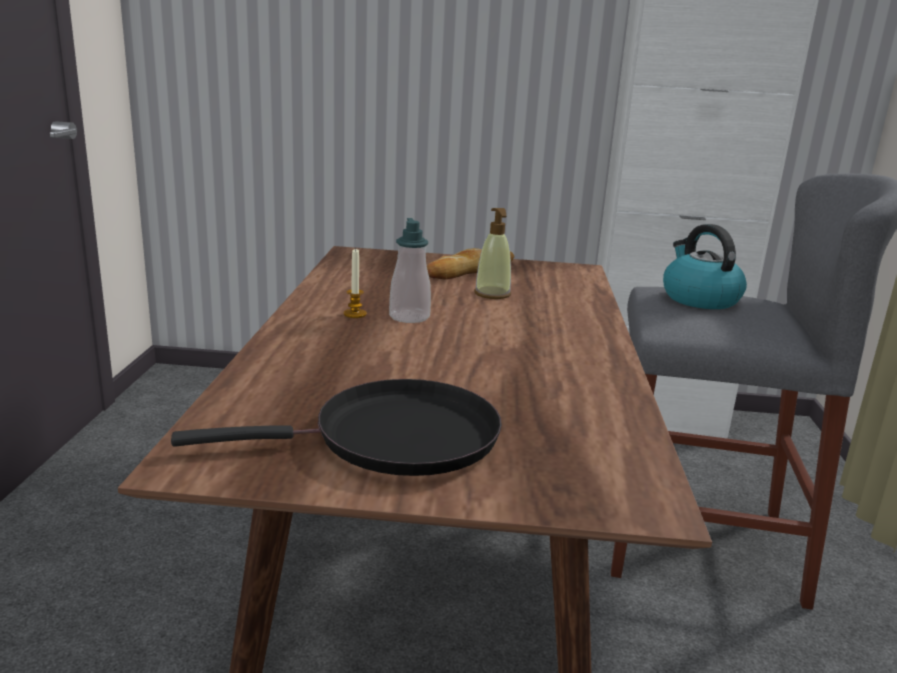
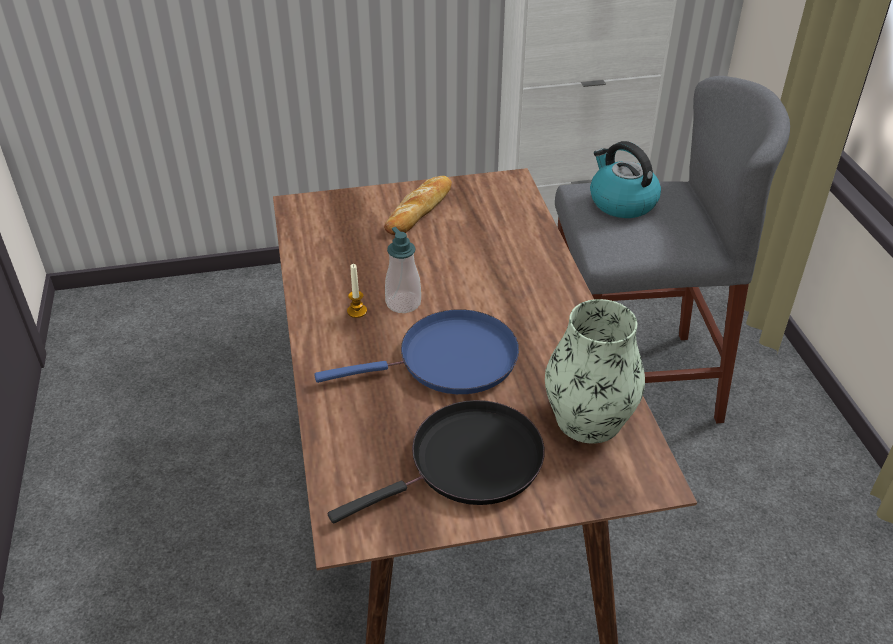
camera: 15 degrees left, 20 degrees up
(432, 360) = (450, 360): none -> blue frying pan
(492, 294) = (454, 246): soap dispenser -> none
(581, 432) = (589, 418): none -> vase

